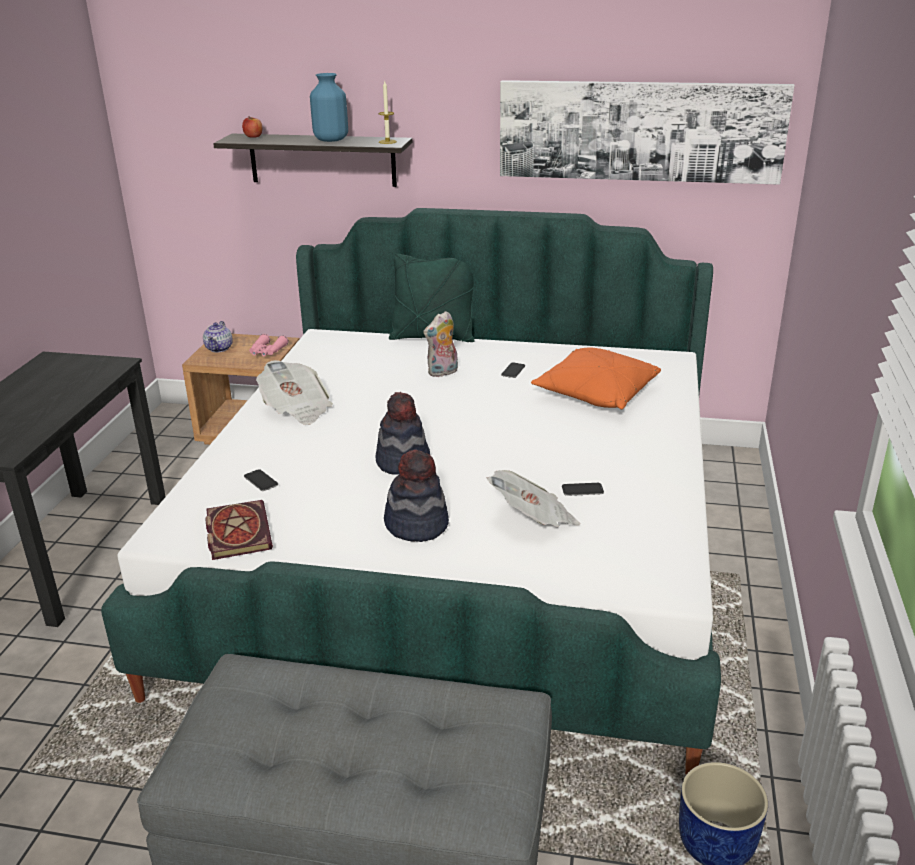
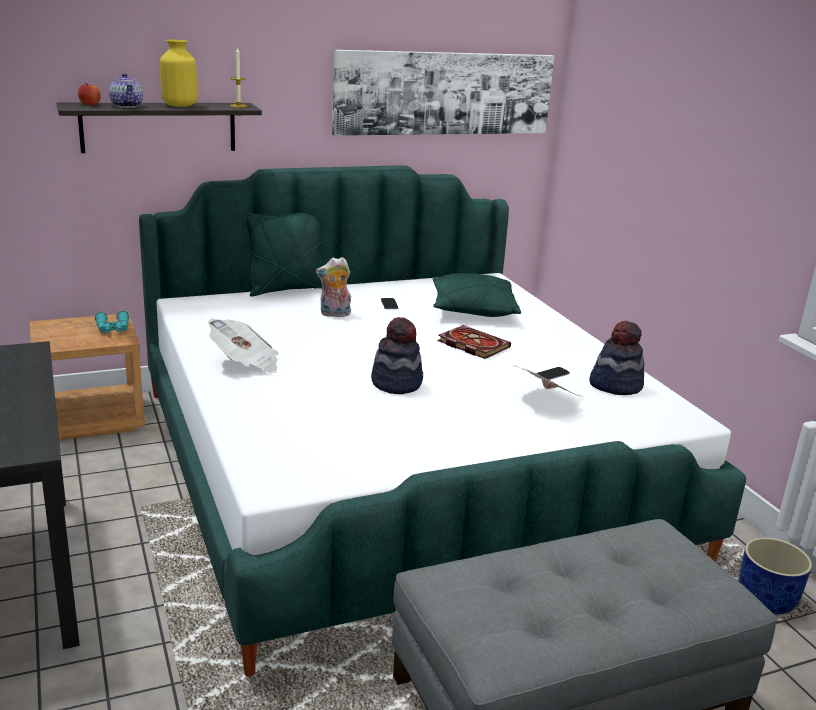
camera: 35 degrees left, 5 degrees down
(219, 348) = (55, 334): teapot -> teapot (127, 105)
(236, 531) = (333, 466): book -> book (471, 344)
(261, 481) = (297, 424): phone -> none
(267, 352) = (113, 329): pink binoculars -> turquoise binoculars
(331, 140) = (180, 105): blue vase -> yellow vase
(416, 525) = (472, 424): hat -> hat (615, 385)
(443, 373) = (334, 314): plush toy -> plush toy turned 60 degrees clockwise
(596, 394) = (472, 310): orange pillow -> green pillow

